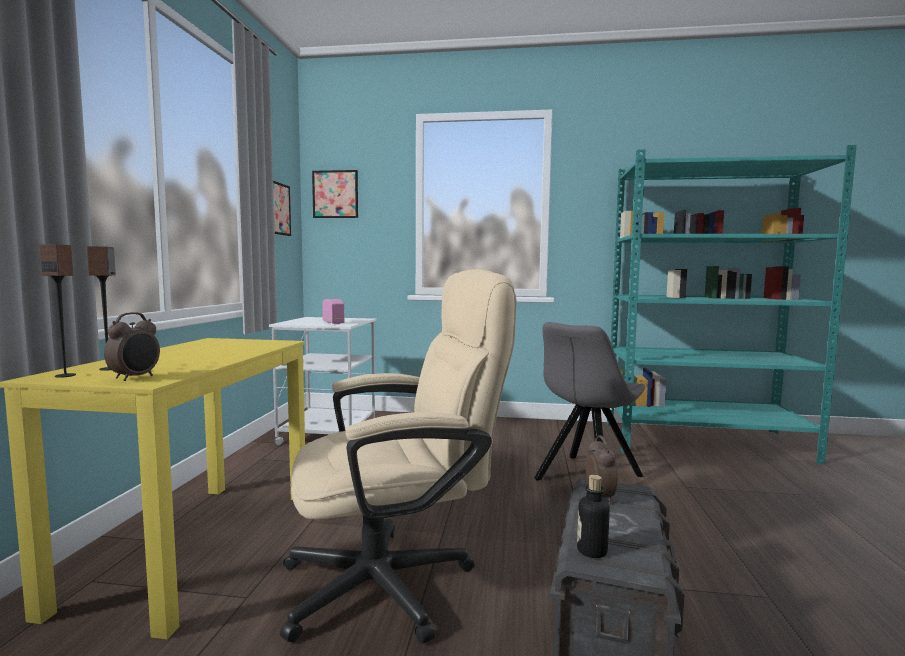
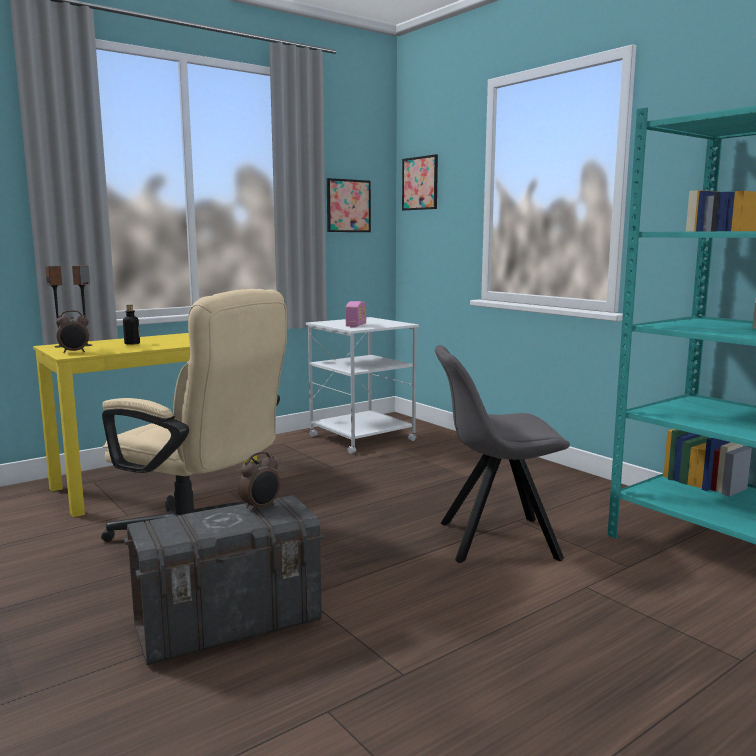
camera: 45 degrees right, 5 degrees up
(592, 551) = (163, 524): bottle -> bottle (132, 343)

